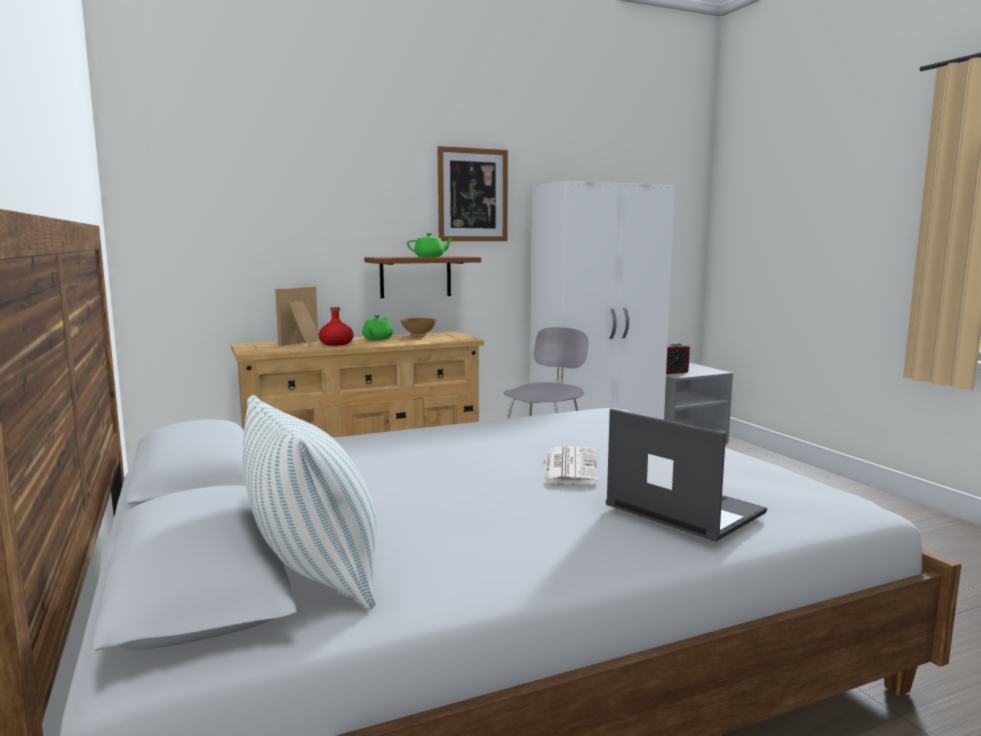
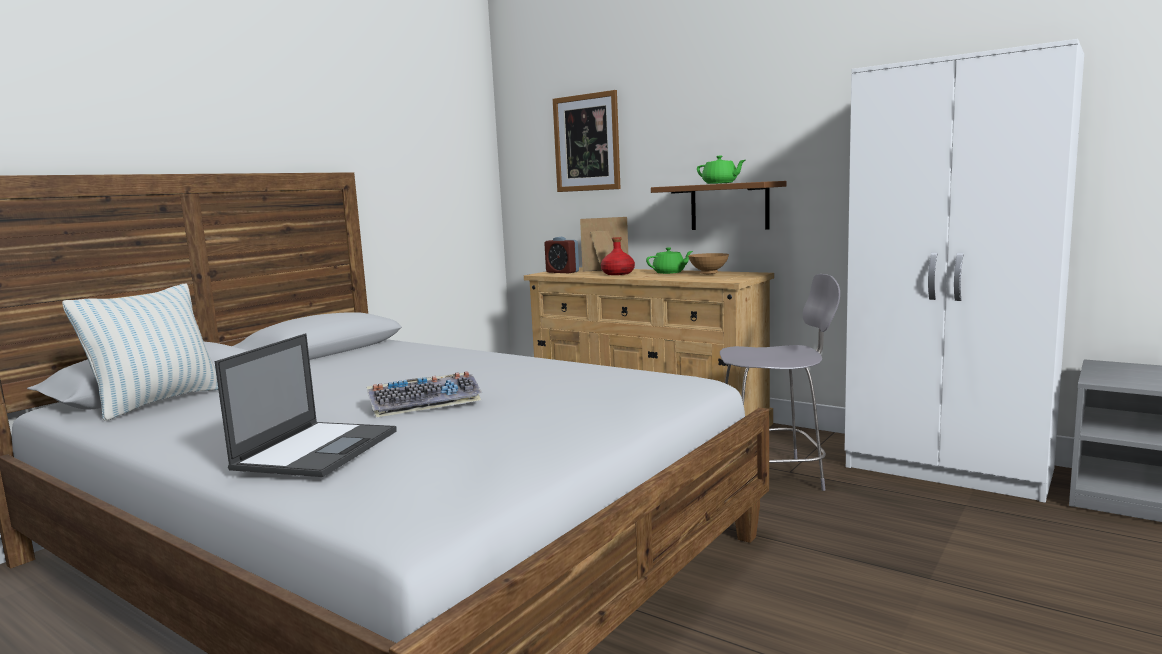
camera: 60 degrees right, 0 degrees up
(472, 195) = (799, 103): picture -> picture (586, 143)
(569, 467) = (426, 402): newspaper -> keyboard
(673, 372) = (1118, 376): alarm clock -> alarm clock (562, 272)

